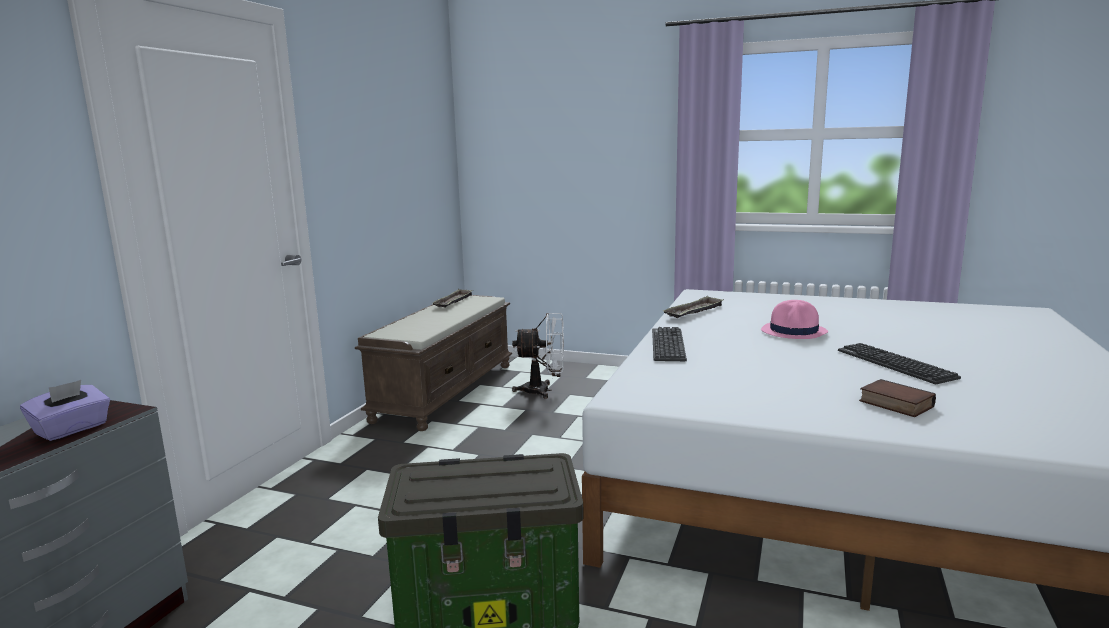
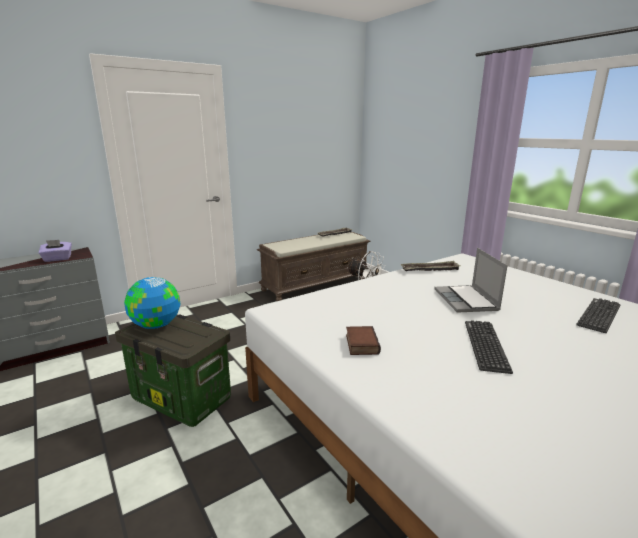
camera: 35 degrees right, 5 degrees up
(440, 484) = (156, 325): none -> globe
(668, 345) = (364, 286): keyboard -> keyboard (599, 315)
(794, 332) = (466, 300): pink hat -> laptop
(894, 404) = (413, 371): book -> book (360, 344)

